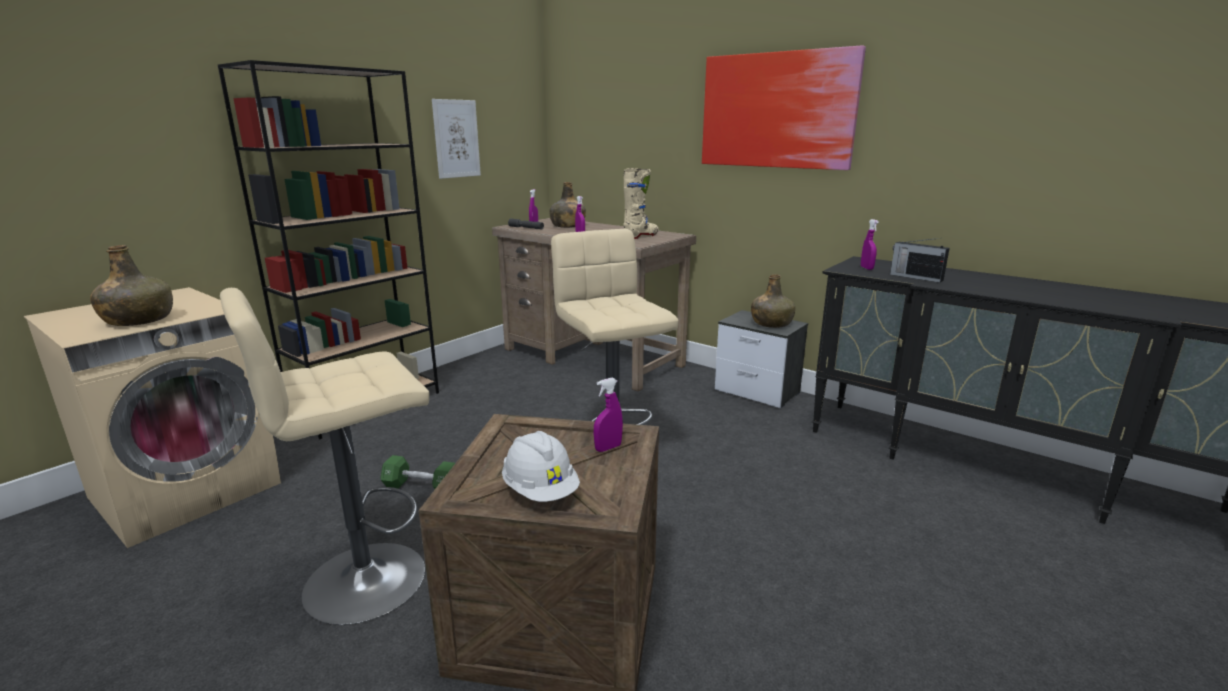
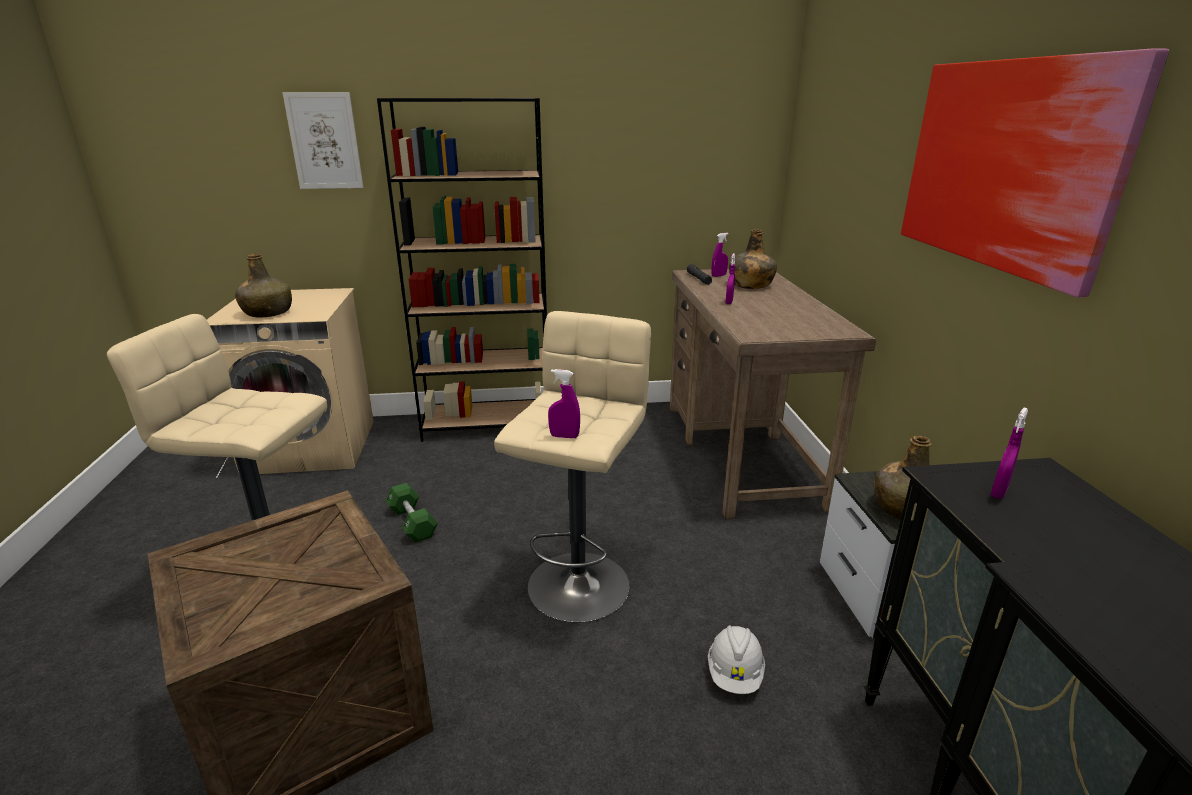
camera: 45 degrees right, 5 degrees up
(456, 139) = (643, 166): picture -> picture (324, 141)
(540, 491) = (217, 590): white hard hat -> white hard hat (735, 673)
(608, 448) = (332, 581): purple spray bottle -> purple spray bottle (564, 436)
(641, 236) = (792, 322): beige boot -> none
(915, 277) = (1047, 551): radio -> none

